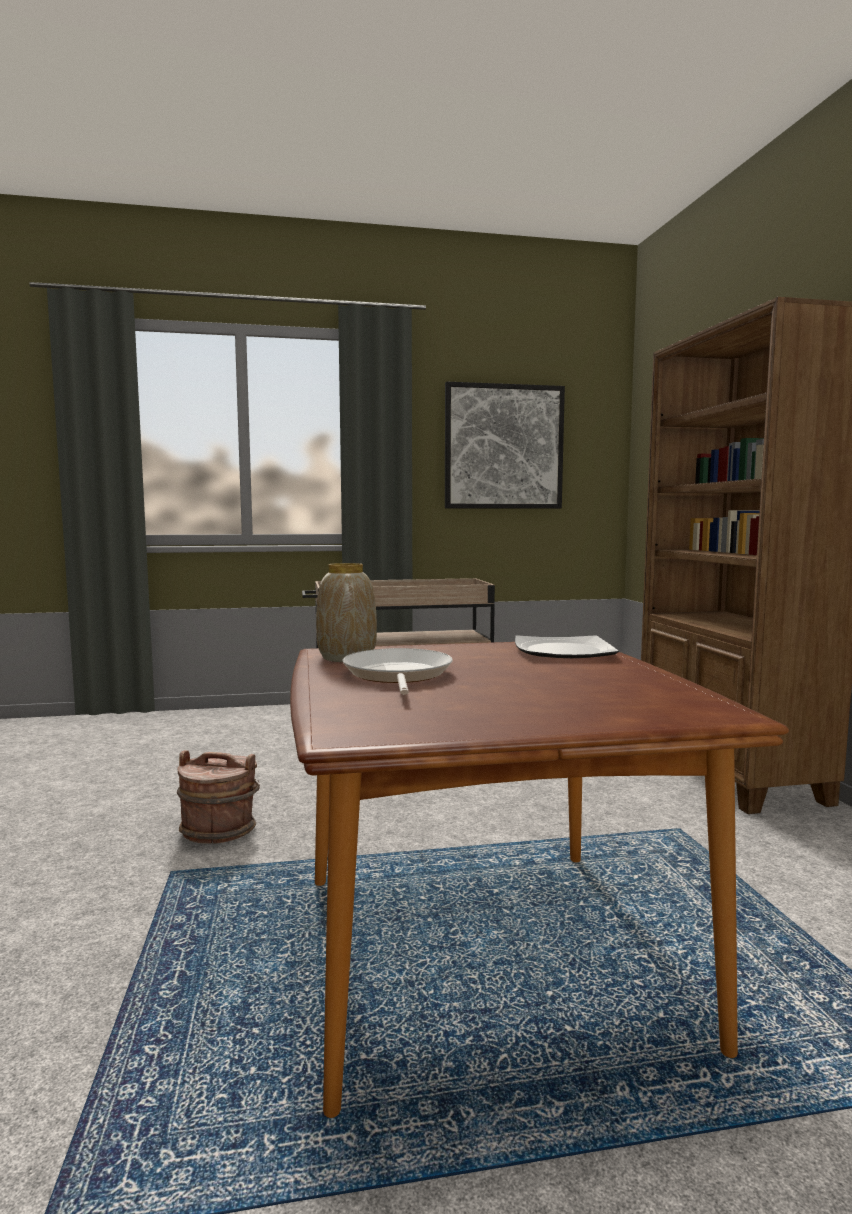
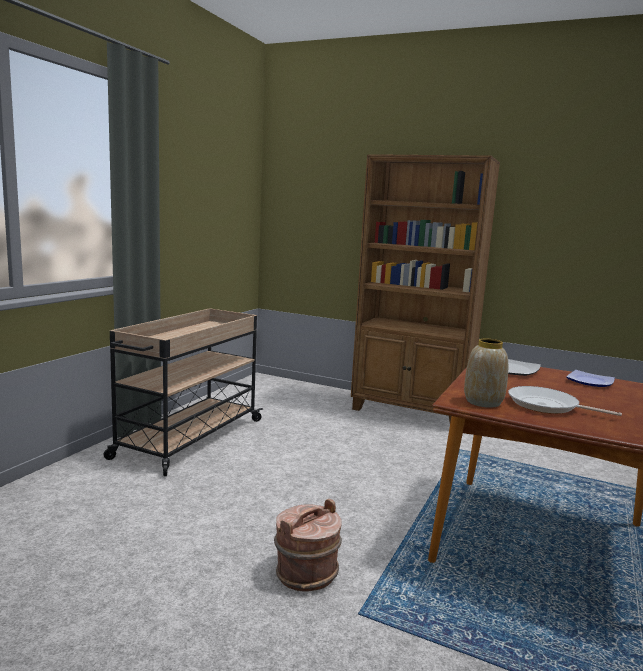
camera: 55 degrees left, 5 degrees up
(503, 447) = (203, 194): picture -> none
(620, 682) = (590, 382): none -> plate

